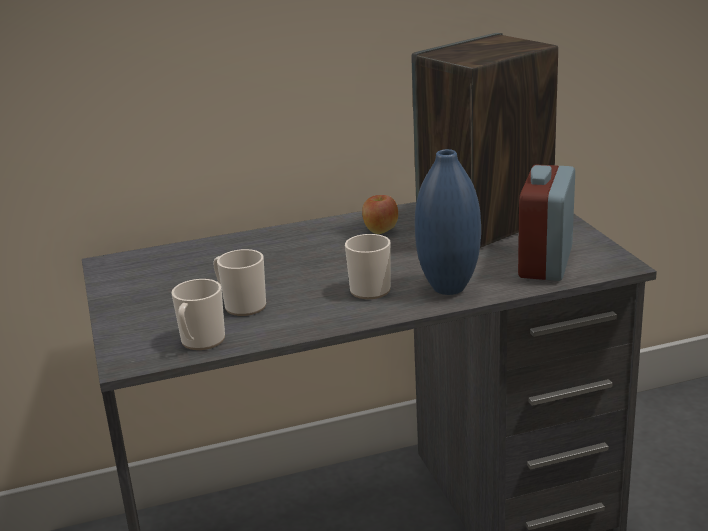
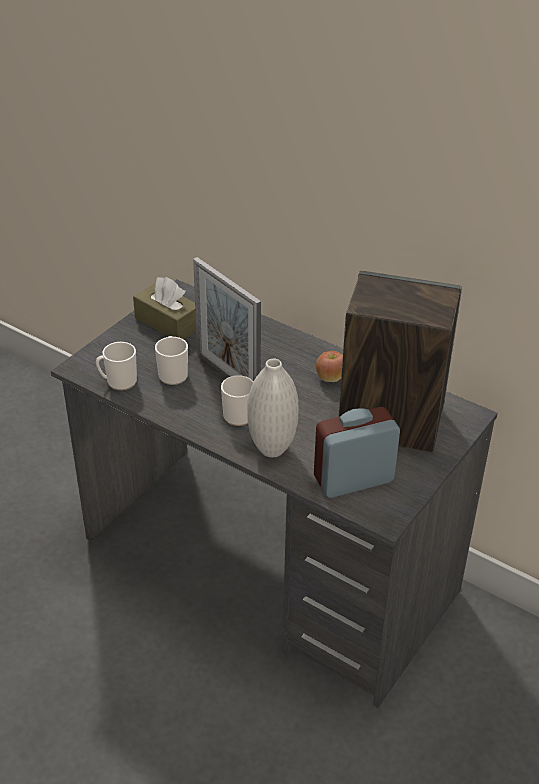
camera: 50 degrees right, 15 degrees up
(148, 283) = (168, 323): none -> brown tissue box
(295, 277) = (228, 376): none -> picture frame
(448, 288) = (272, 449): blue vase -> white vase

